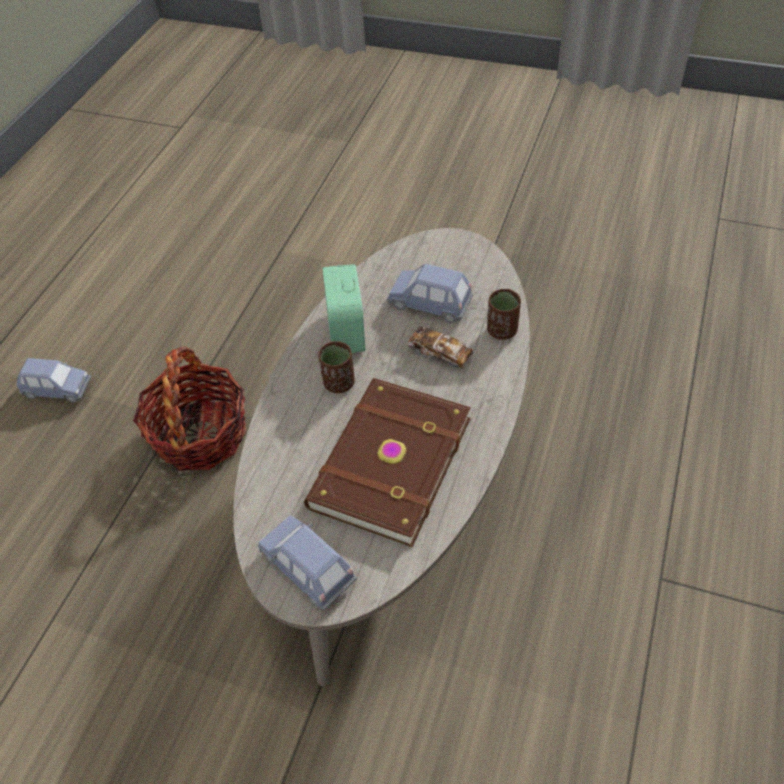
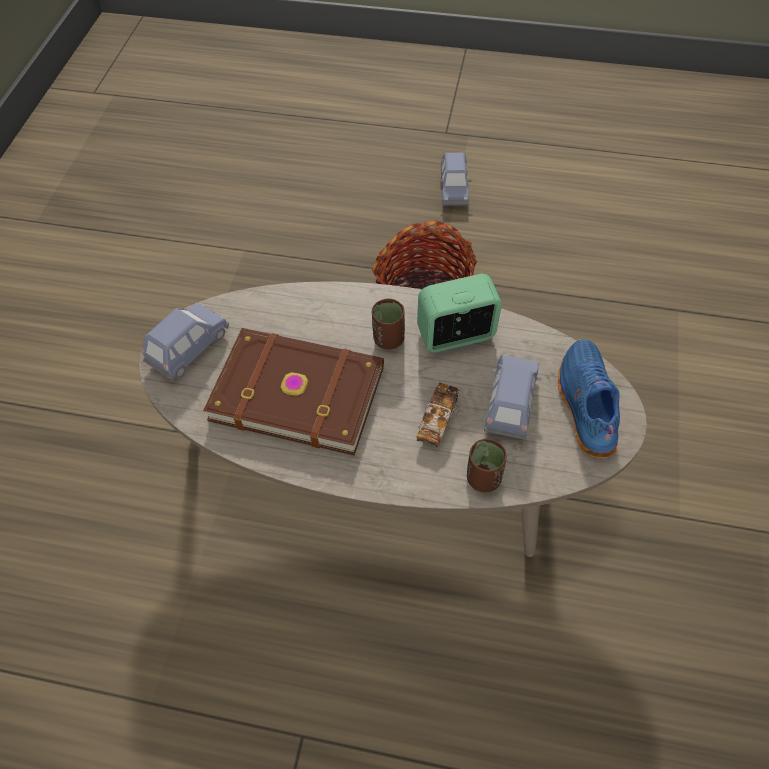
camera: 80 degrees right, 5 degrees up
(438, 259) = (585, 405): none -> blue shoe

